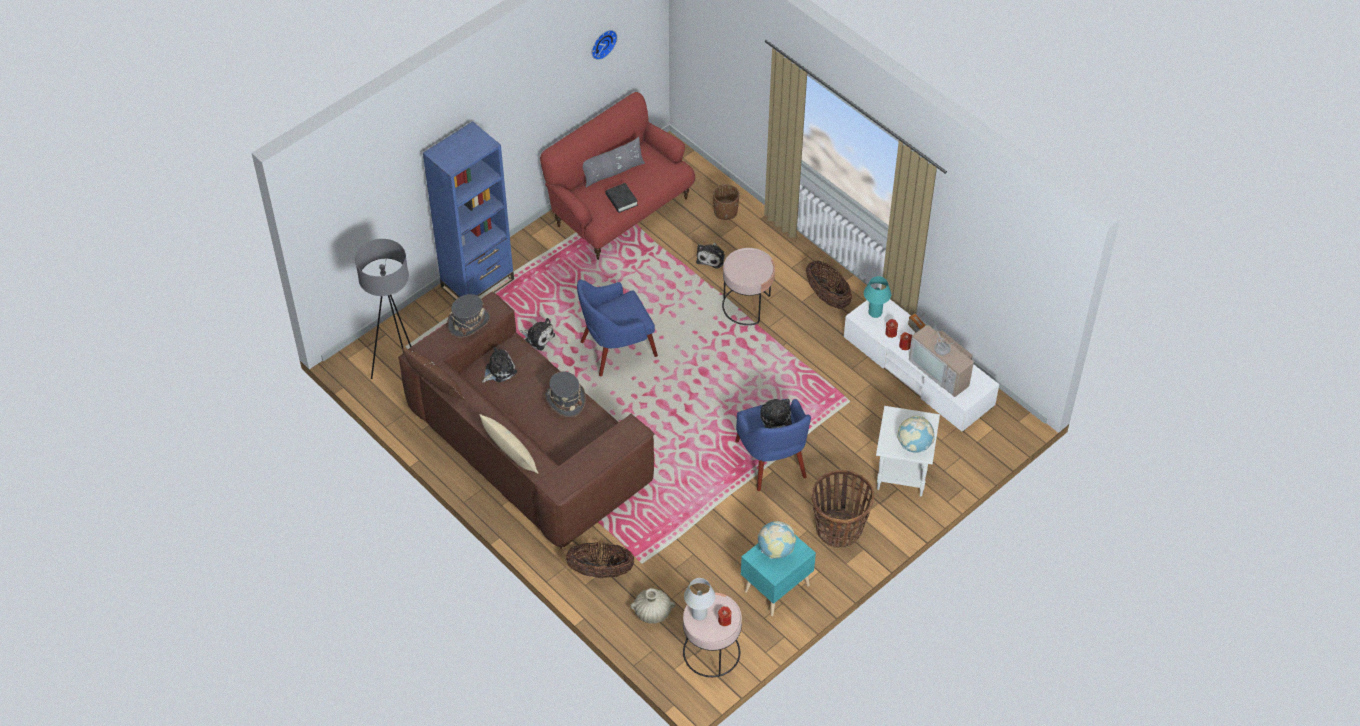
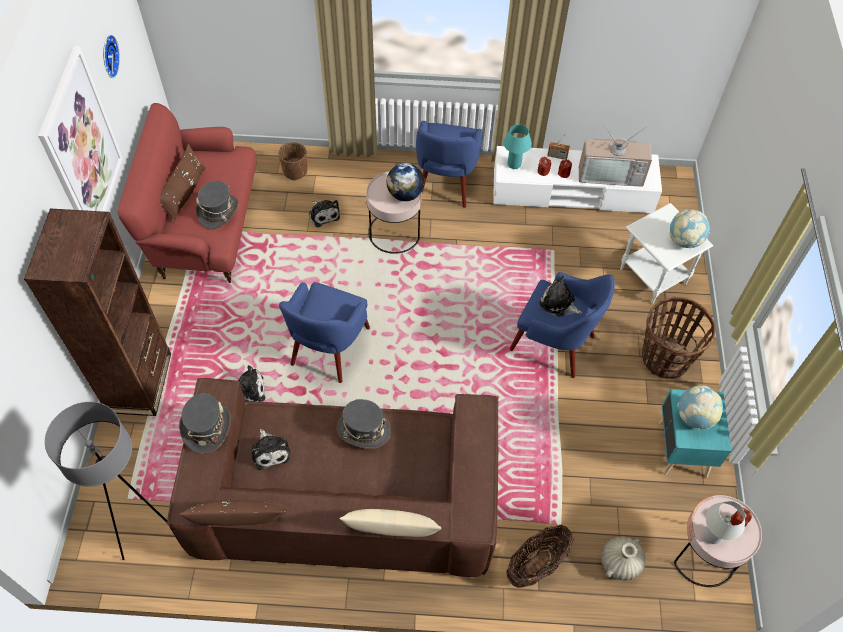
camera: 45 degrees left, 5 degrees up
(478, 283) = (140, 383): blue bookcase -> brown bookcase
(499, 370) = (270, 451): plush toy -> plush toy turned 150 degrees clockwise
(531, 95) = (81, 148): none -> picture
(613, 172) = (185, 193): grey pillow -> brown pillow
(621, 200) = (218, 211): black book -> grey hat
(755, 274) = (405, 194): none -> globe
(827, 296) = (445, 182): basket -> blue armchair

